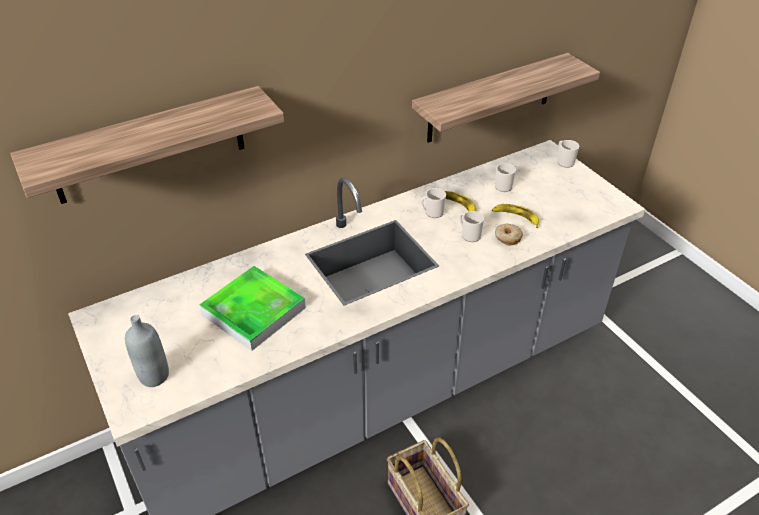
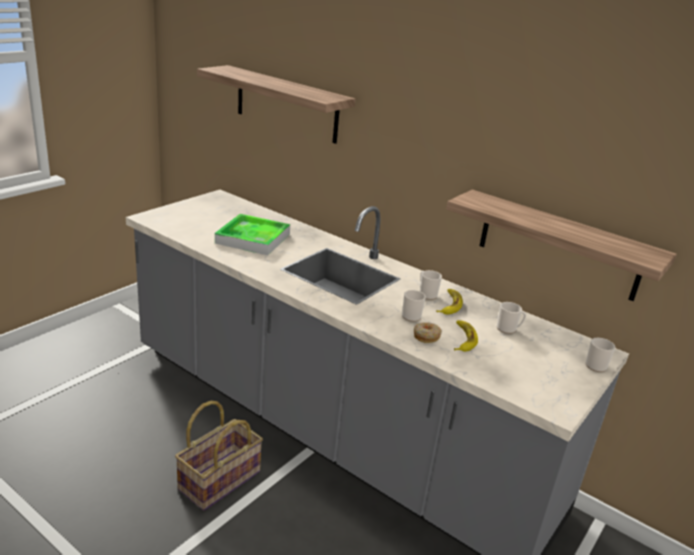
camera: 65 degrees right, 15 degrees down
(154, 376) = (178, 218): grey bottle -> none

